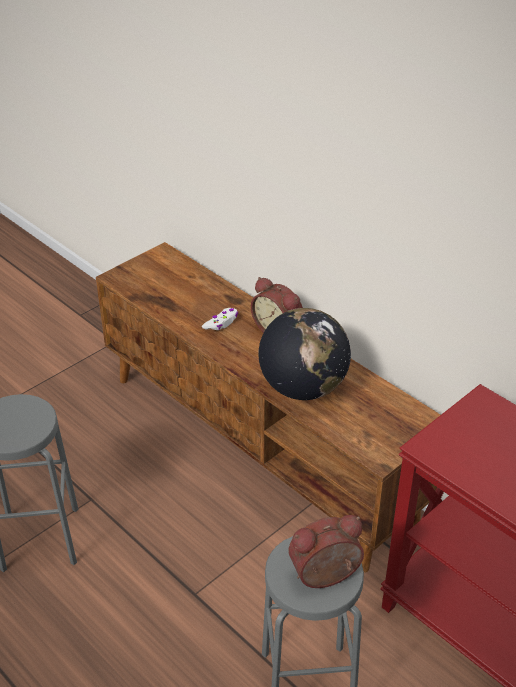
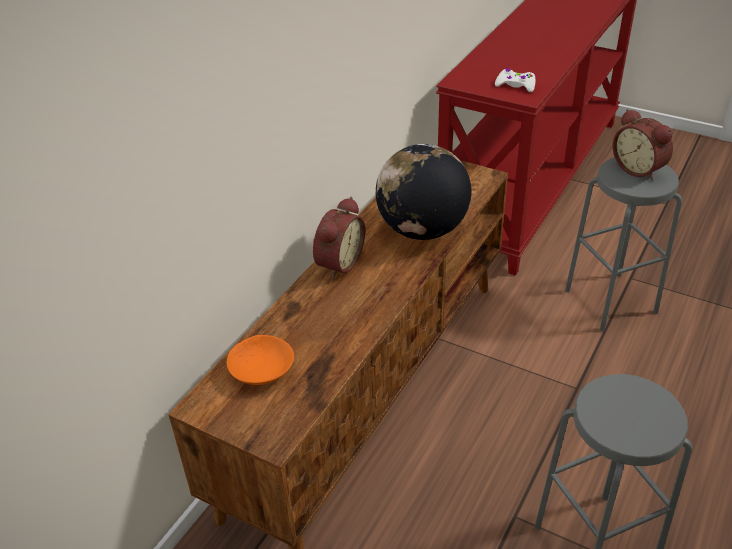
camera: 105 degrees left, 0 degrees up
(180, 279) = (262, 369): none -> orange bowl
(221, 323) = (342, 308): white game controller -> white game controller (515, 85)

